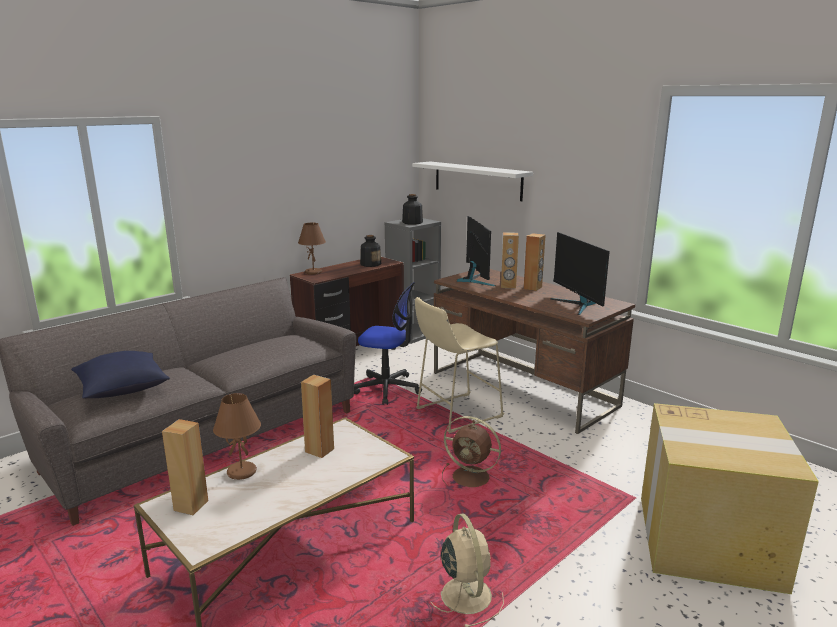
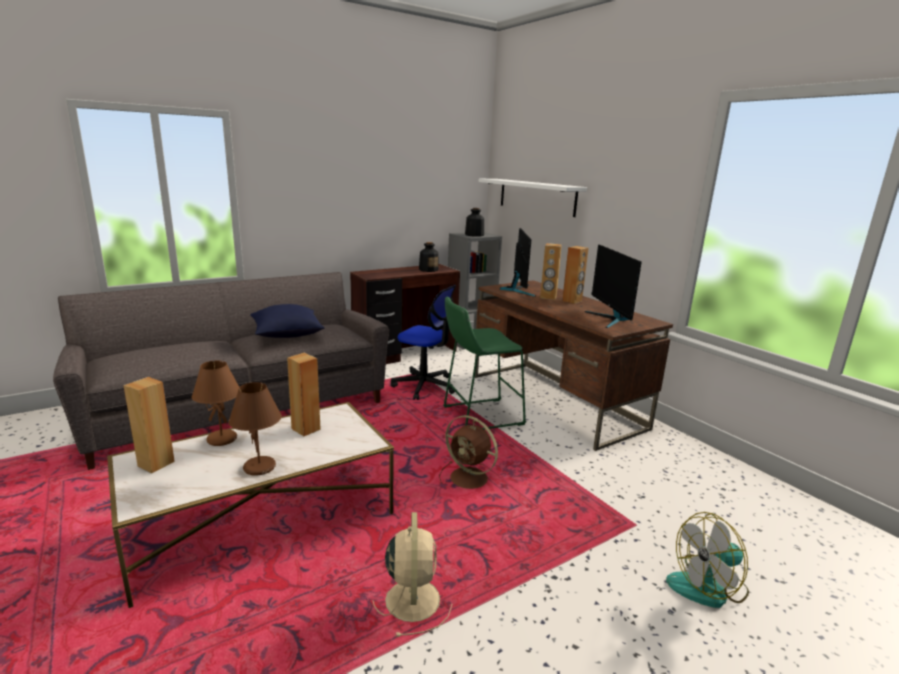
camera: 10 degrees right, 0 degrees up
(122, 389) = (155, 352): blue pillow -> blue pillow (287, 334)
(314, 272) = (372, 272): brown table lamp -> brown table lamp (260, 467)
(455, 414) = (478, 416): beige stool -> green stool
(710, 541) = (708, 587): cardboard box -> fan

